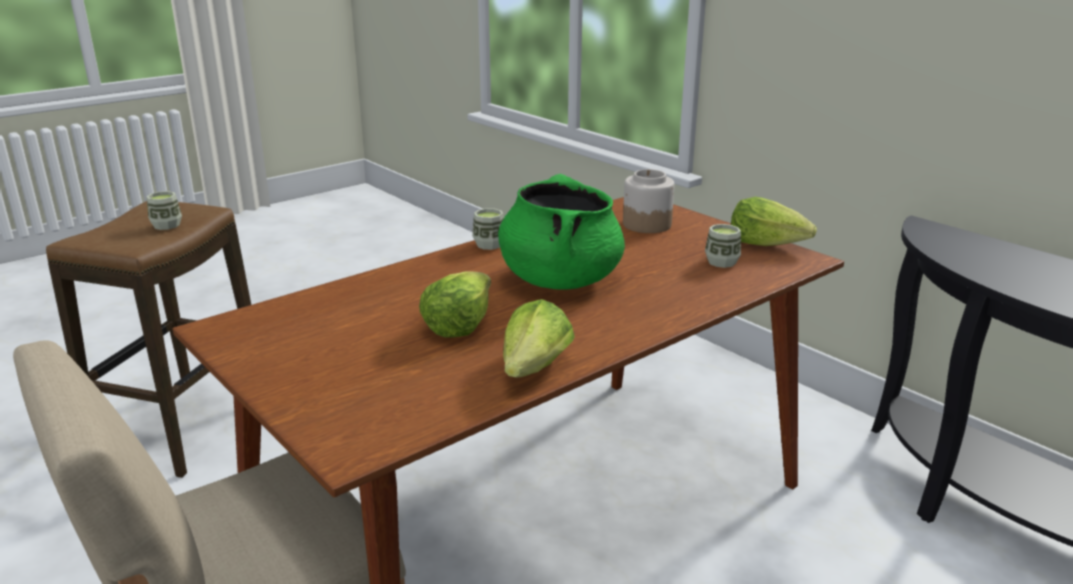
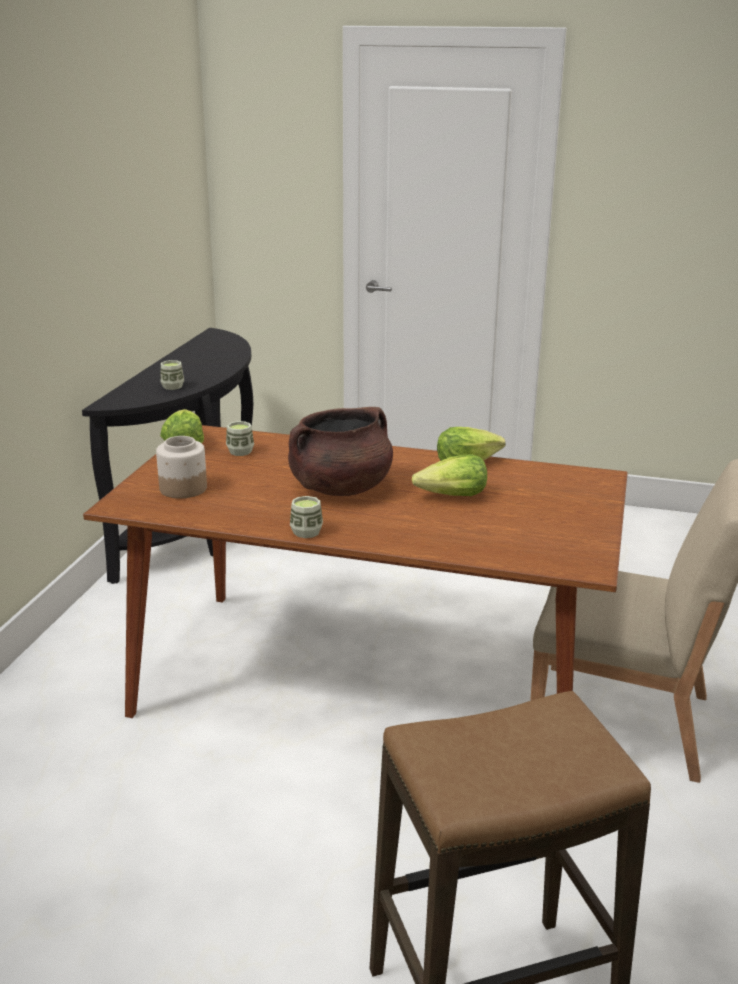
camera: 125 degrees left, 0 degrees up
(167, 225) = (487, 738): cup -> cup (172, 386)
(560, 280) = (340, 488): green cooking pot -> brown cooking pot

